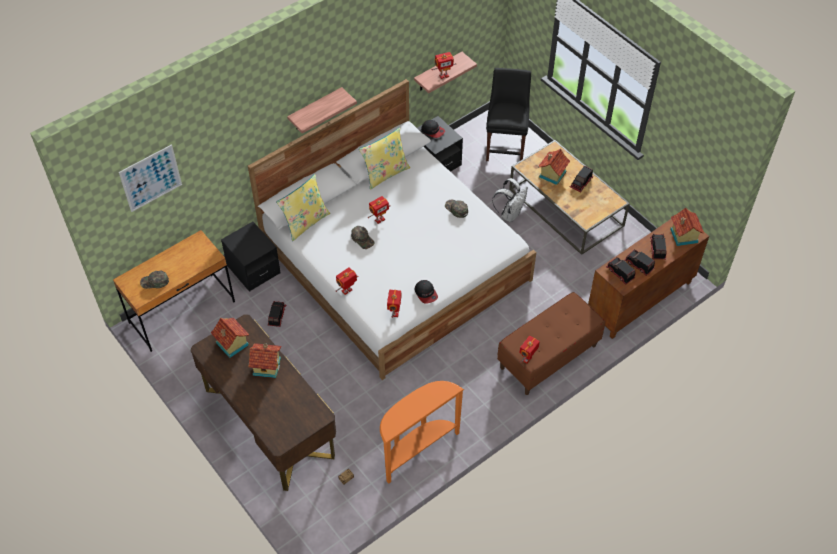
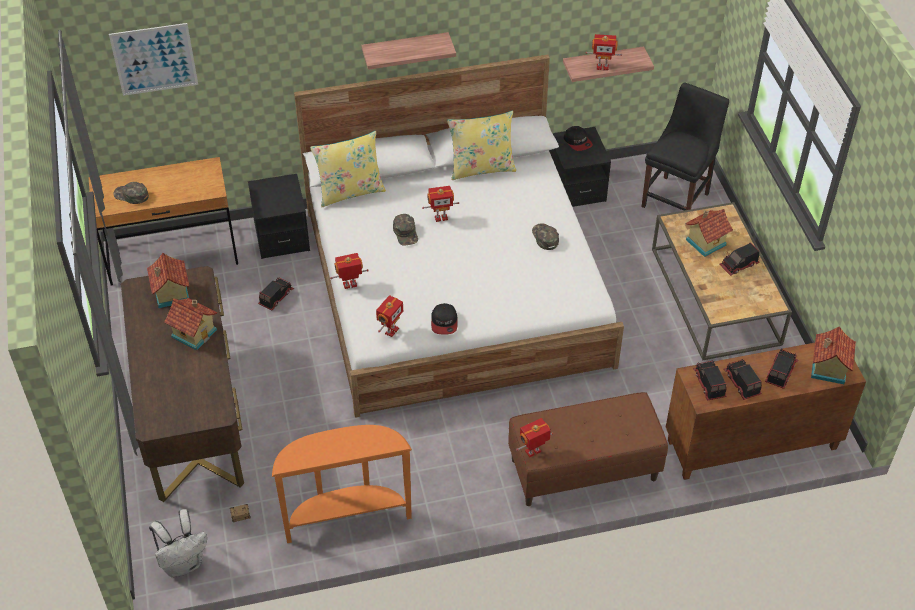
camera: 25 degrees right, 5 degrees down
(510, 214) = (635, 279): white backpack -> white backpack (184, 563)

